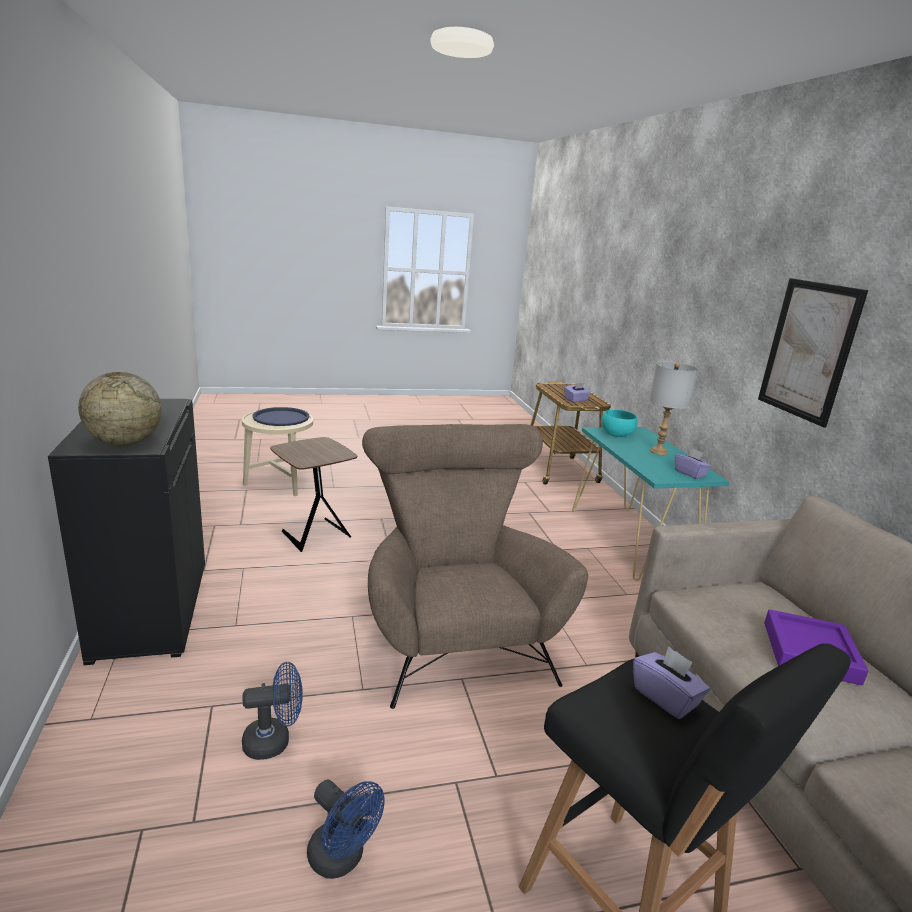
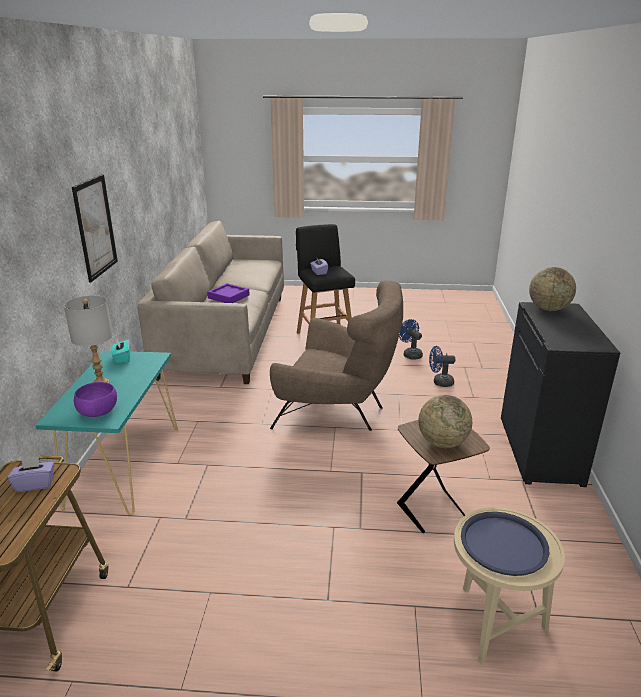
camera: 160 degrees left, 5 degrees up
(314, 447) = (442, 443): none -> globe
(453, 635) = (339, 411): brown armchair -> brown armchair turned 75 degrees counterclockwise
(617, 434) = (98, 412): turquoise bowl -> purple bowl
(690, 473) = (122, 358): purple tissue box -> turquoise tissue box

